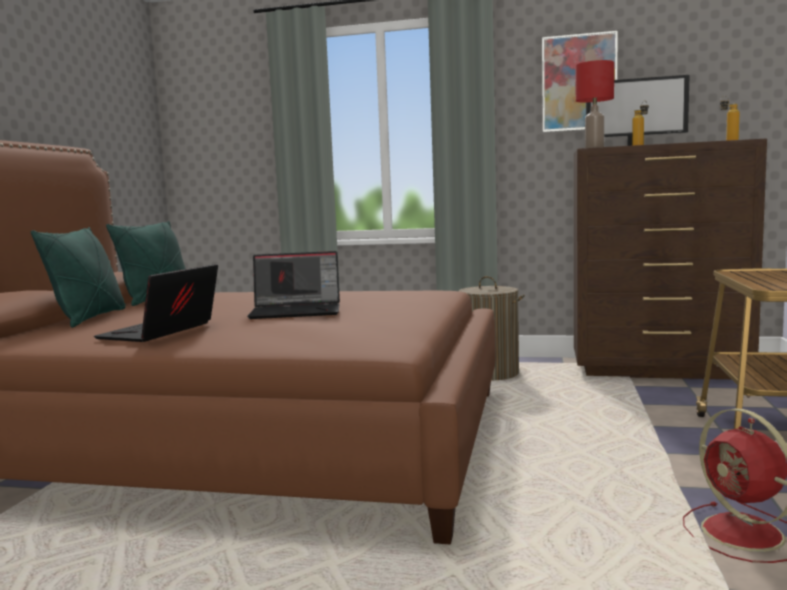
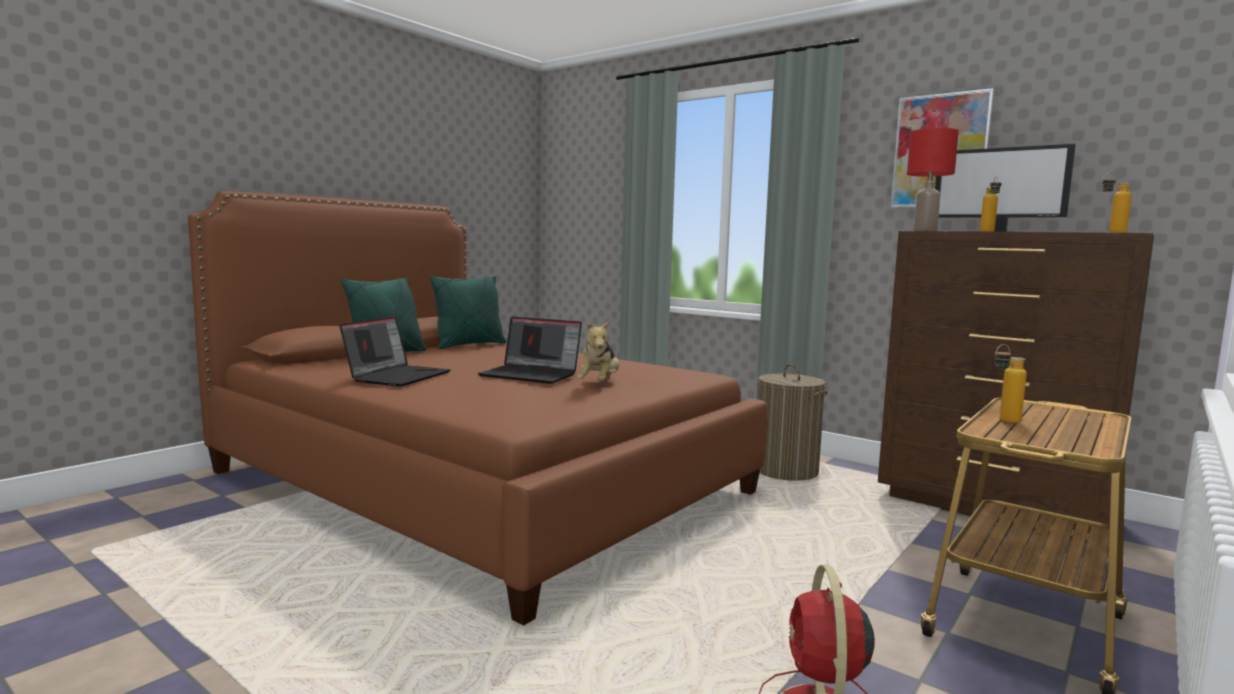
camera: 25 degrees right, 0 degrees up
(160, 332) = (398, 376): laptop -> laptop turned 150 degrees clockwise
(374, 309) = (599, 383): none -> plush toy
(758, 281) = (1003, 421): none -> bottle

